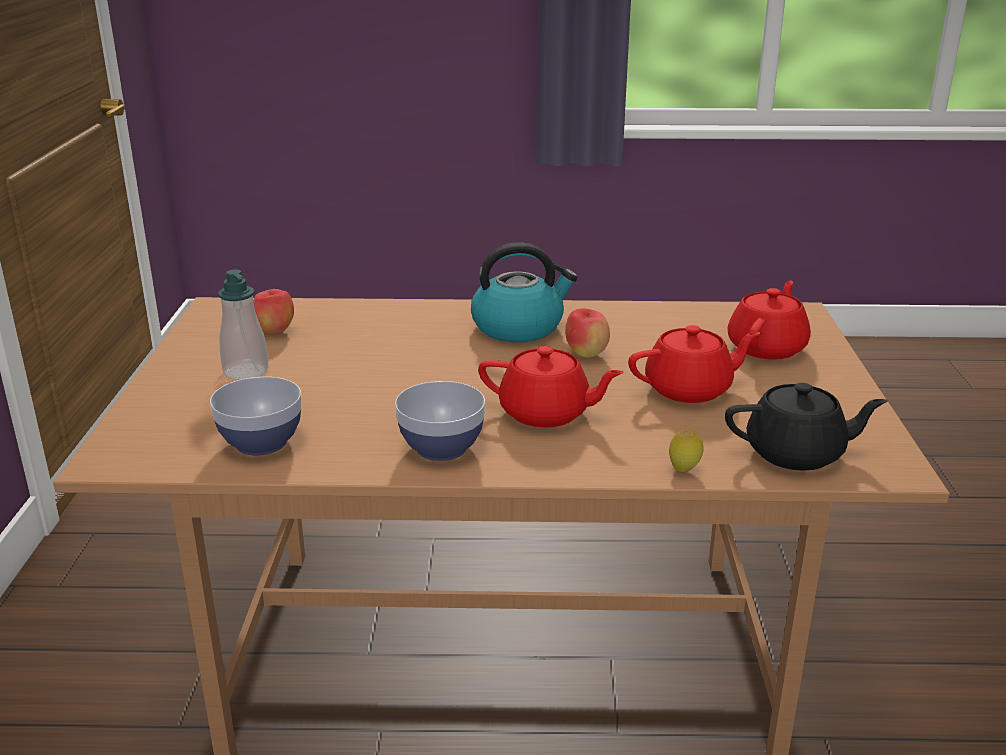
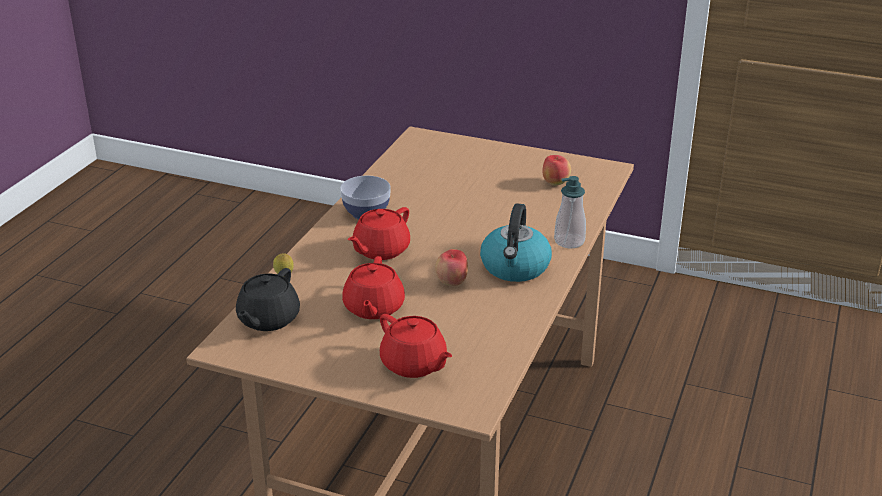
camera: 110 degrees right, 5 degrees up
(246, 371) = (499, 171): soap dispenser -> soap dispenser (569, 241)
(261, 442) = (409, 169): bowl -> none

